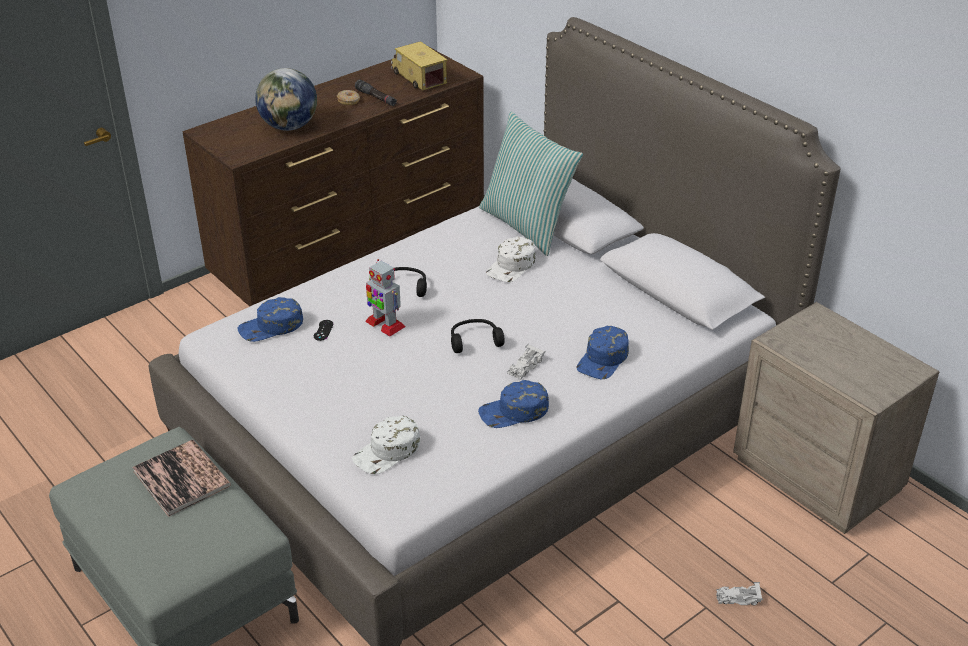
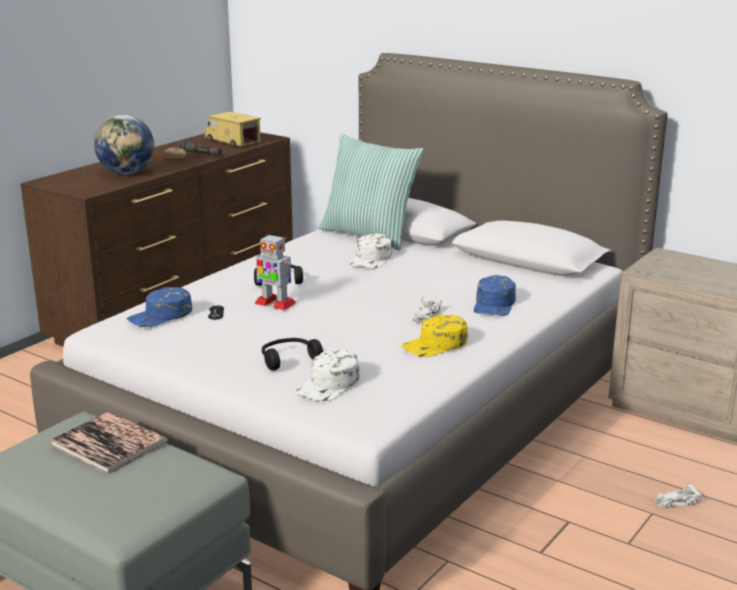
camera: 15 degrees left, 15 degrees down
(474, 340) = (368, 305): black headphones -> black headphones (288, 359)
(514, 411) = (435, 345): blue cap -> yellow cap

